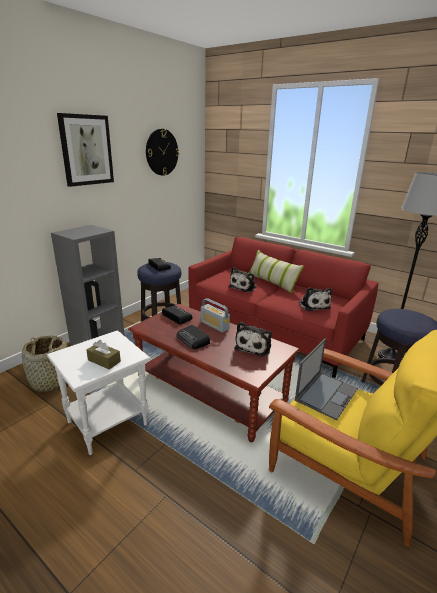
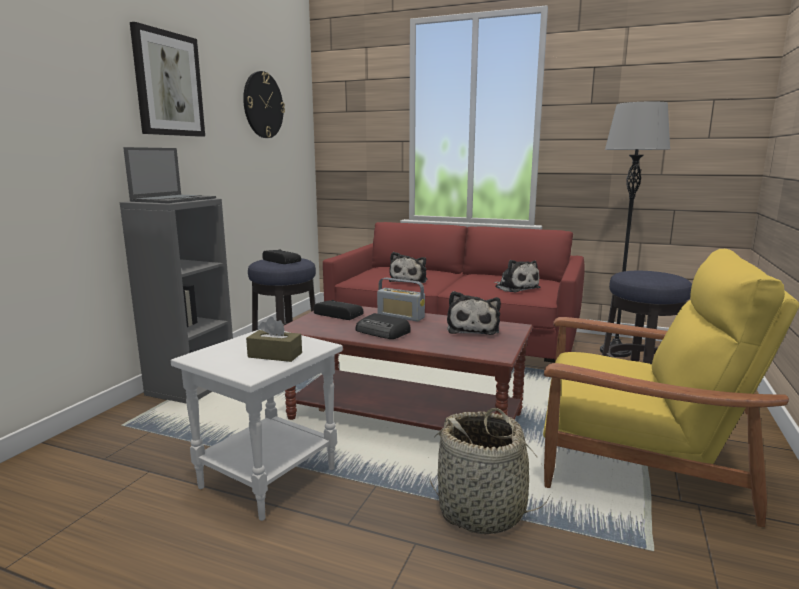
camera: 15 degrees left, 10 degrees down
(52, 381) = (139, 443): basket -> basket (482, 511)
(272, 282) = (444, 274): pillow -> none
(326, 394) = (596, 364): laptop -> laptop (174, 199)

